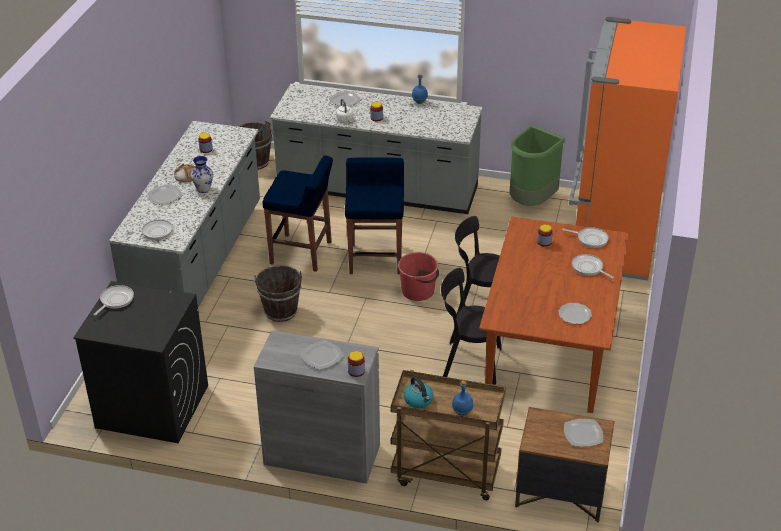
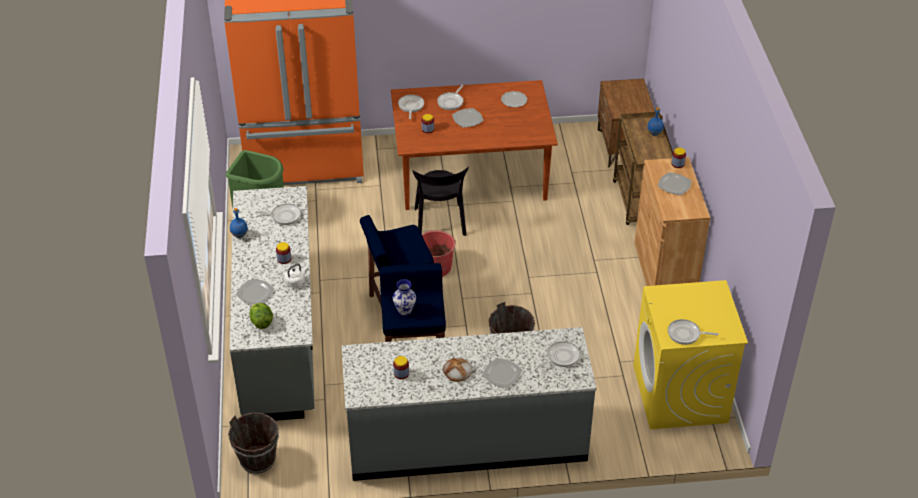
camera: 110 degrees left, 5 degrees up
(151, 406) = (680, 394): black washing machine -> yellow washing machine
(203, 189) = (476, 348): vase -> vase (405, 310)
(309, 99) = (261, 322): none -> lettuce
(322, 454) = (664, 271): grey cabinet -> brown cabinet
(419, 400) = (656, 156): kettle -> none
(433, 125) = (284, 216): none -> frying pan
(468, 362) = (514, 216): black chair -> none
(582, 434) = (622, 92): plate -> plate (467, 119)

